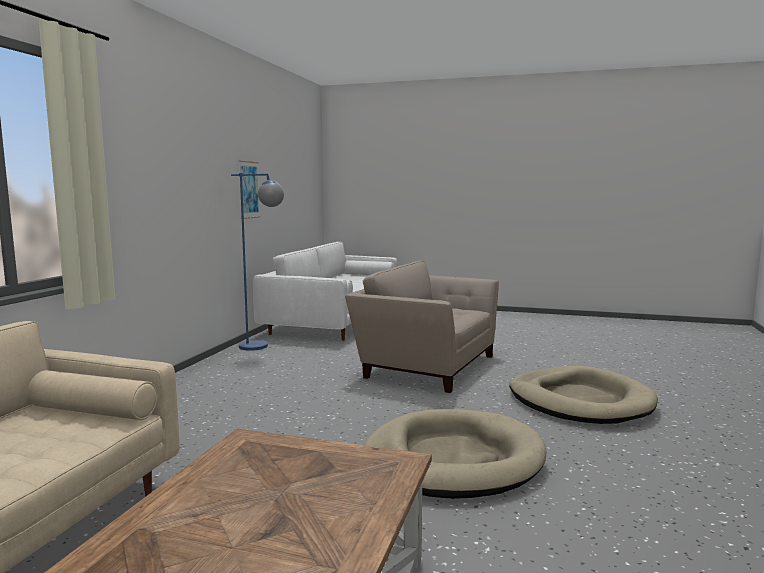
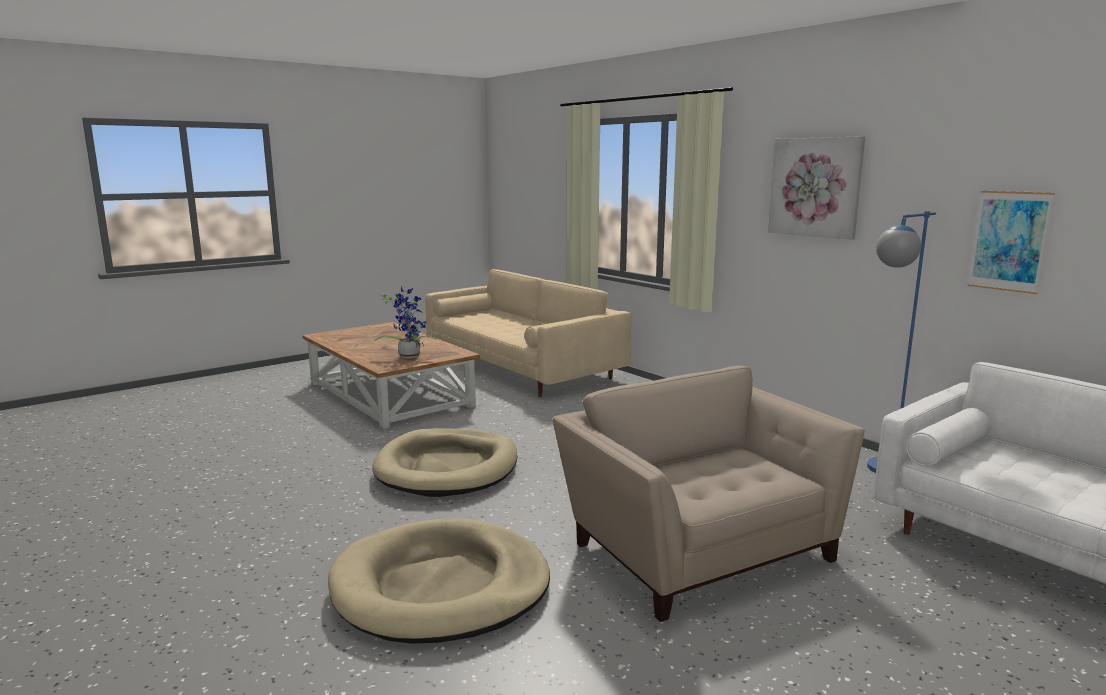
camera: 125 degrees right, 5 degrees up
(166, 154) = (815, 187): none -> picture
(306, 474) = (409, 355): none -> potted plant
(426, 365) = (698, 547): beige armchair -> beige armchair turned 90 degrees counterclockwise

